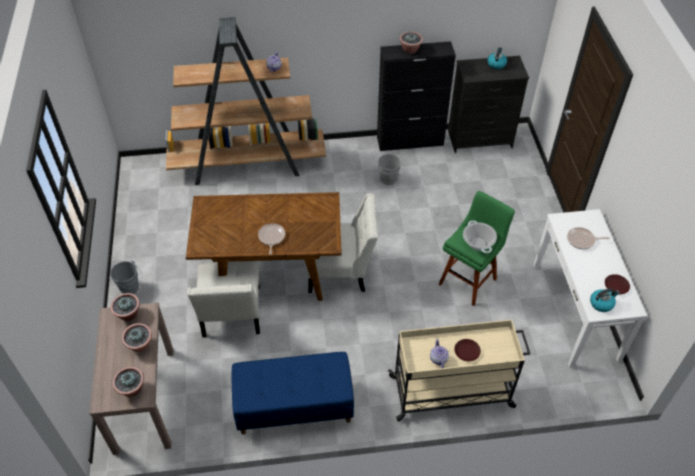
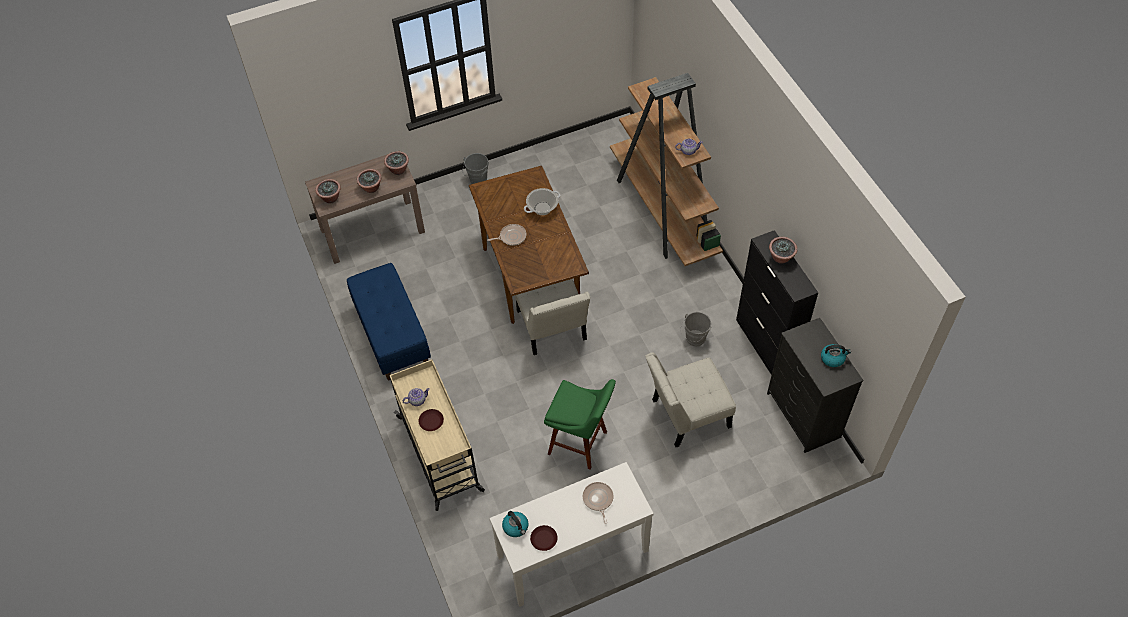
camera: 75 degrees right, 5 degrees up
(231, 315) = (472, 260): white chair -> white chair (686, 415)
(478, 243) = (569, 408): cooking pot -> cooking pot (542, 208)

